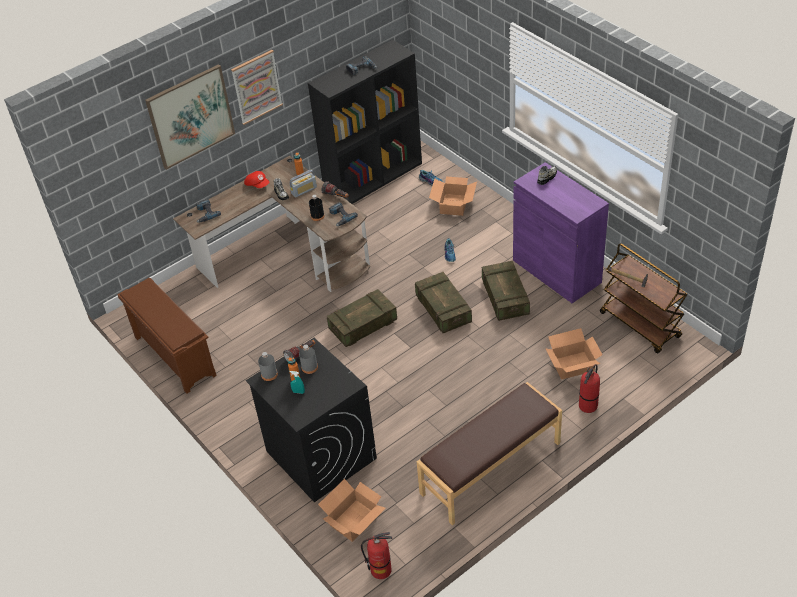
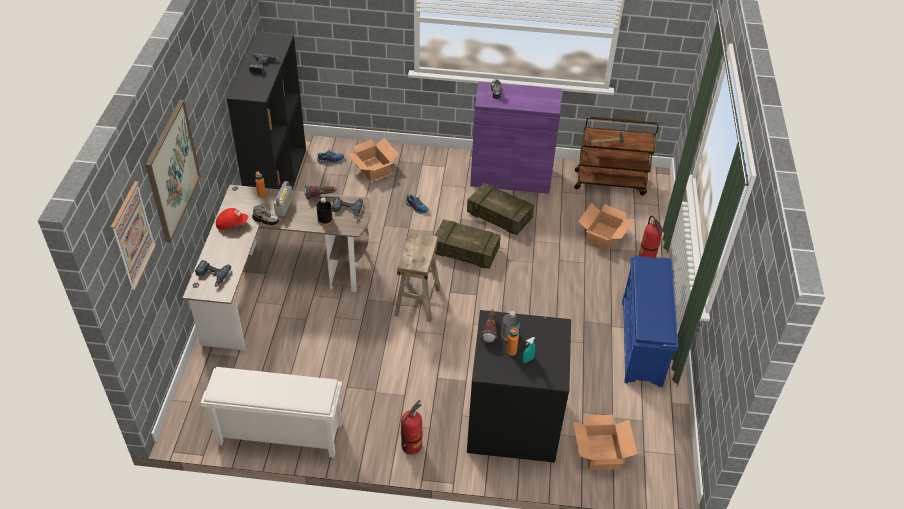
camera: 50 degrees left, 0 degrees up
(173, 356) = (278, 434): brown shoe rack -> white shoe rack
(256, 87) = (201, 116): picture -> picture (132, 236)
(269, 374) = (485, 363): grey bottle -> none
(363, 325) = (417, 301): crate -> beige stool
(381, 570) = (665, 472): fire extinguisher -> fire extinguisher (411, 446)
(491, 468) = (642, 343): brown bench -> blue shoe rack

